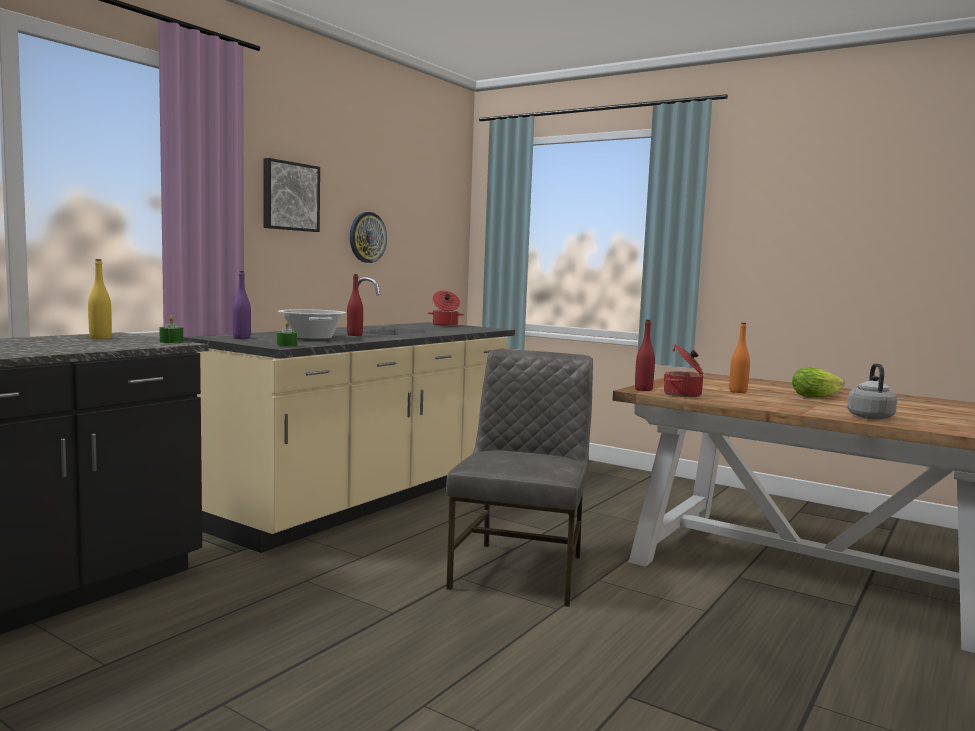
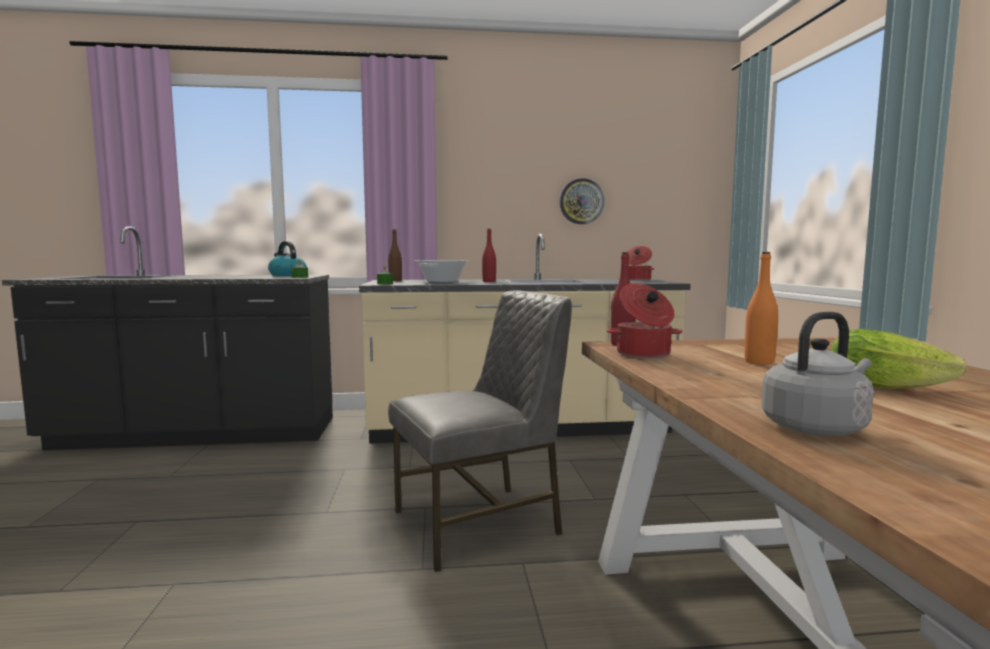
camera: 50 degrees right, 0 degrees up
(100, 338) = (287, 275): yellow bottle -> kettle
(241, 338) = (395, 281): purple bottle -> brown bottle
(289, 196) = (492, 172): picture -> none

